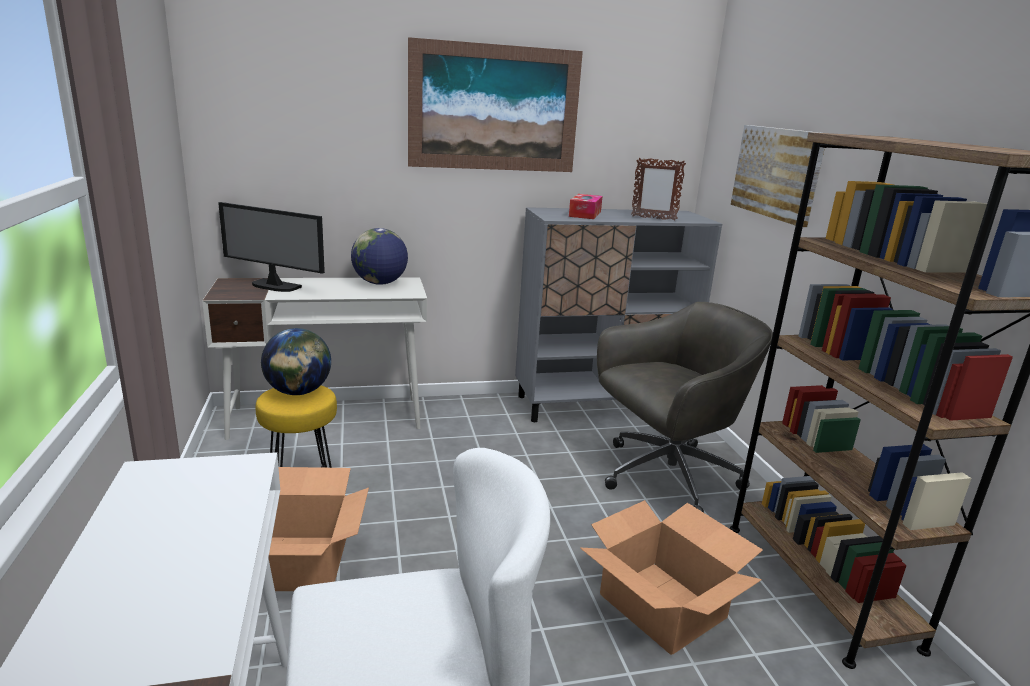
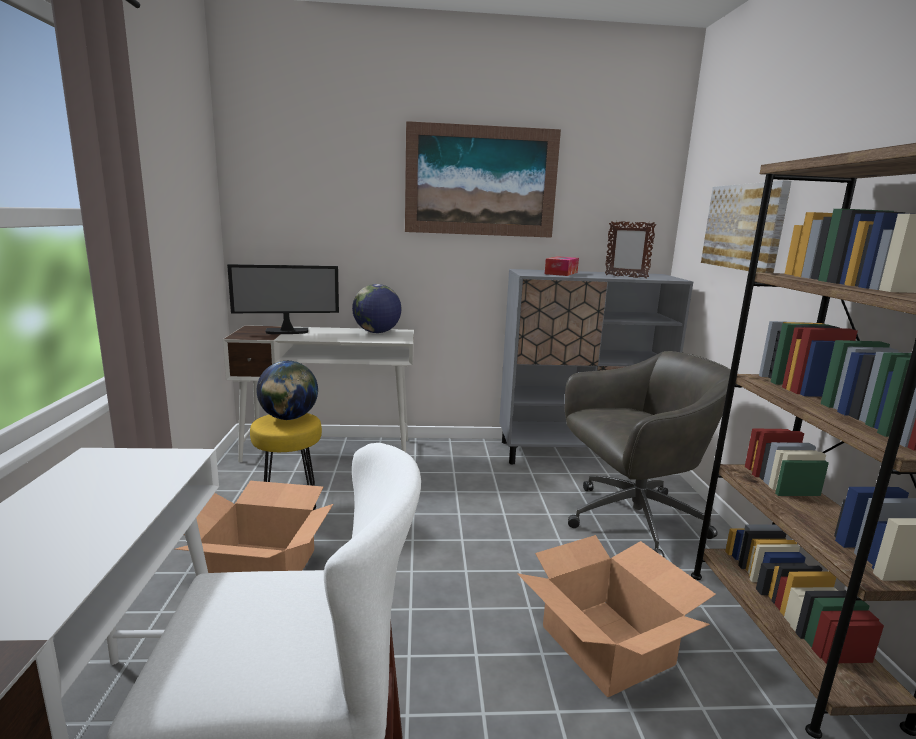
camera: 10 degrees right, 5 degrees down
(274, 286) = (287, 332): monitor -> monitor turned 45 degrees counterclockwise

